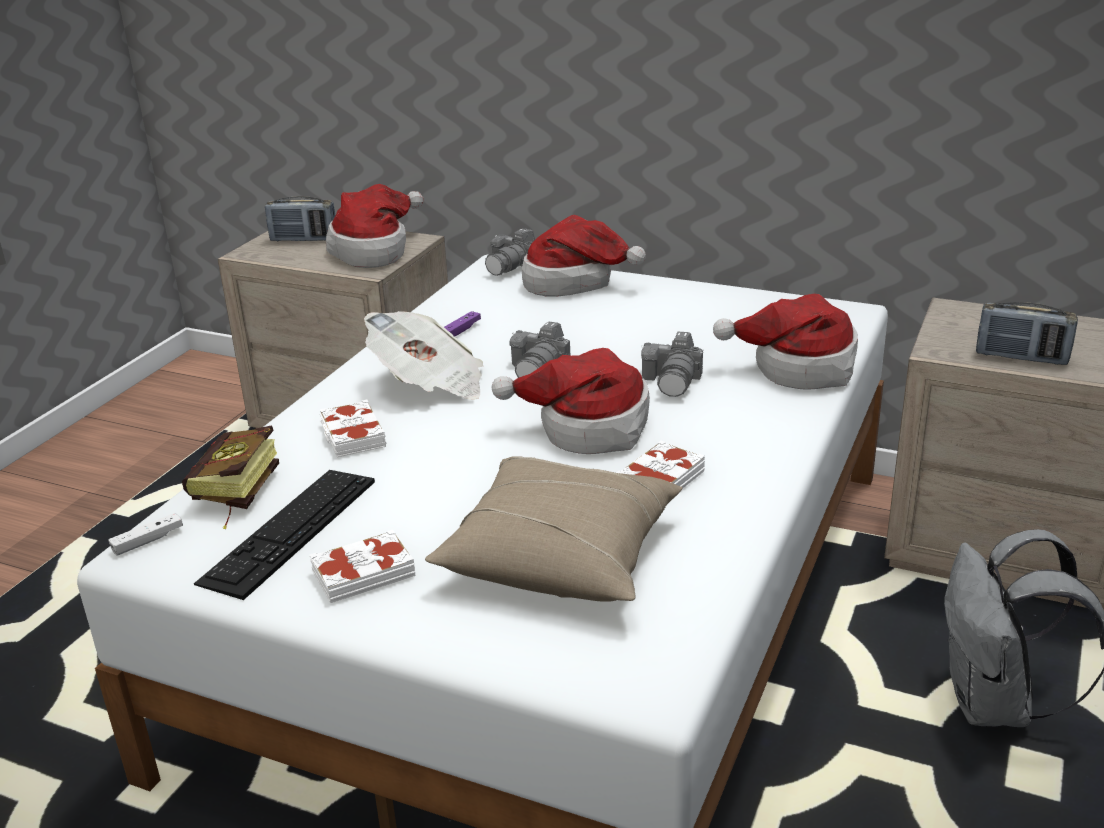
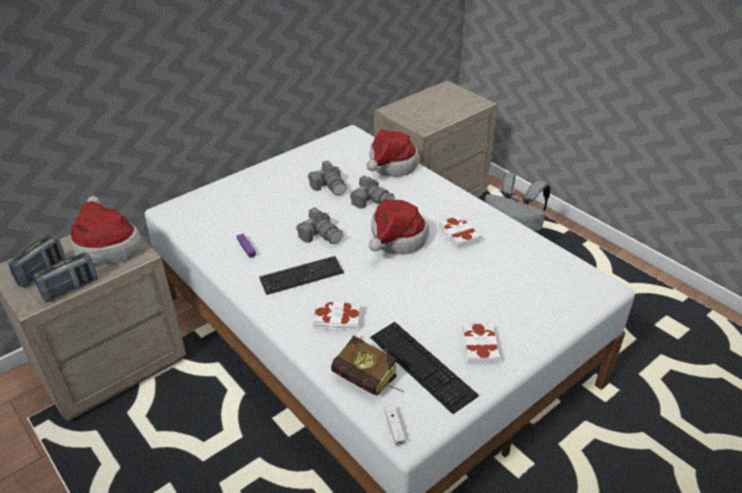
camera: 65 degrees left, 10 degrees up
(430, 384) = (301, 276): newspaper -> keyboard
(511, 267) = (180, 206): camera -> camera (329, 186)
(561, 555) = (500, 281): beige pillow -> none
(575, 282) = (229, 192): hat -> none
(1021, 357) = (444, 115): radio -> radio (71, 289)

